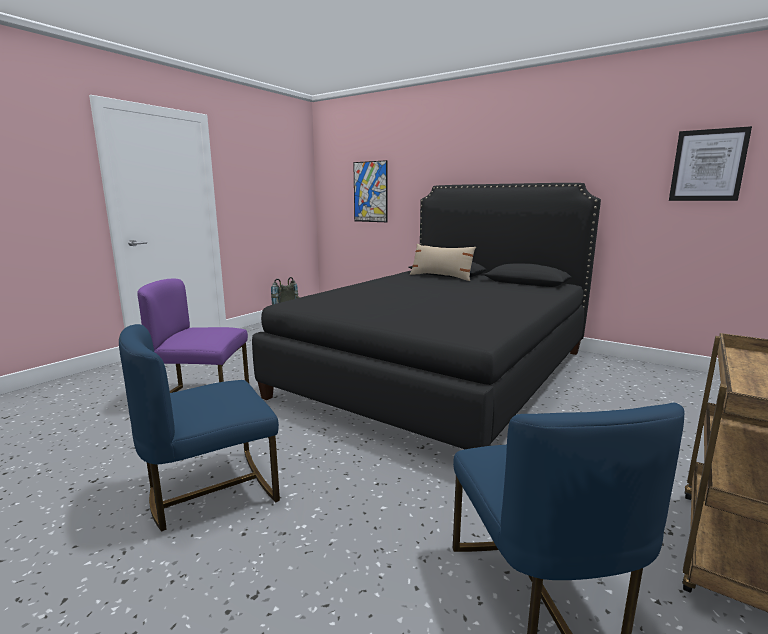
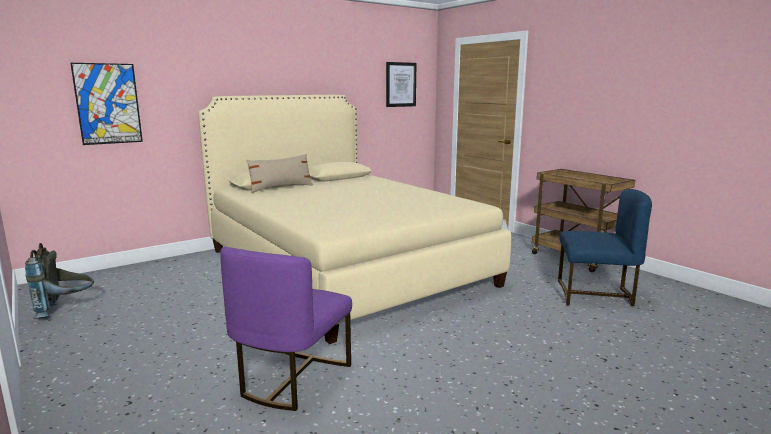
camera: 70 degrees left, 0 degrees up
(211, 491) = (495, 373): blue chair -> none
(440, 372) = (344, 267): black bed -> beige bed

